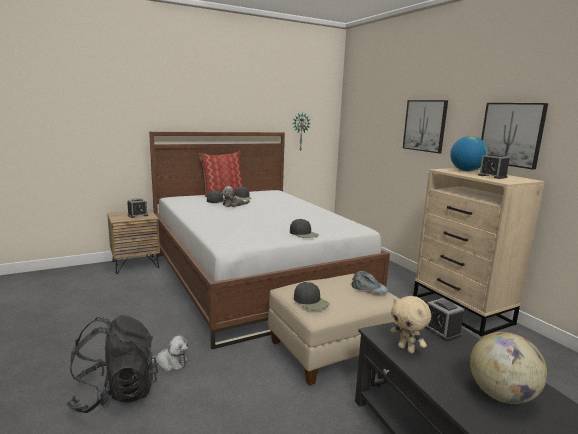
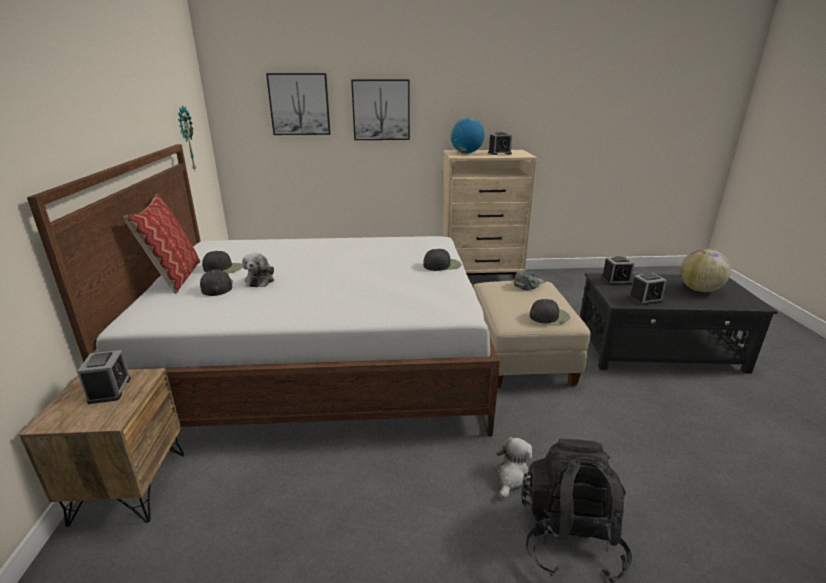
camera: 65 degrees left, 10 degrees up
(407, 349) = (645, 299): beige plush toy -> alarm clock
(511, 134) = (486, 112): picture -> picture (299, 104)

